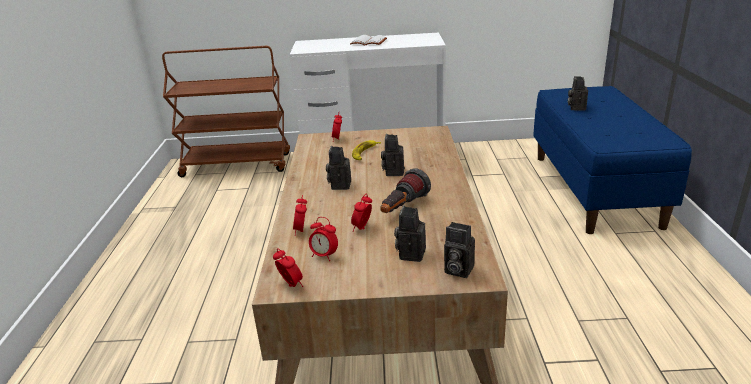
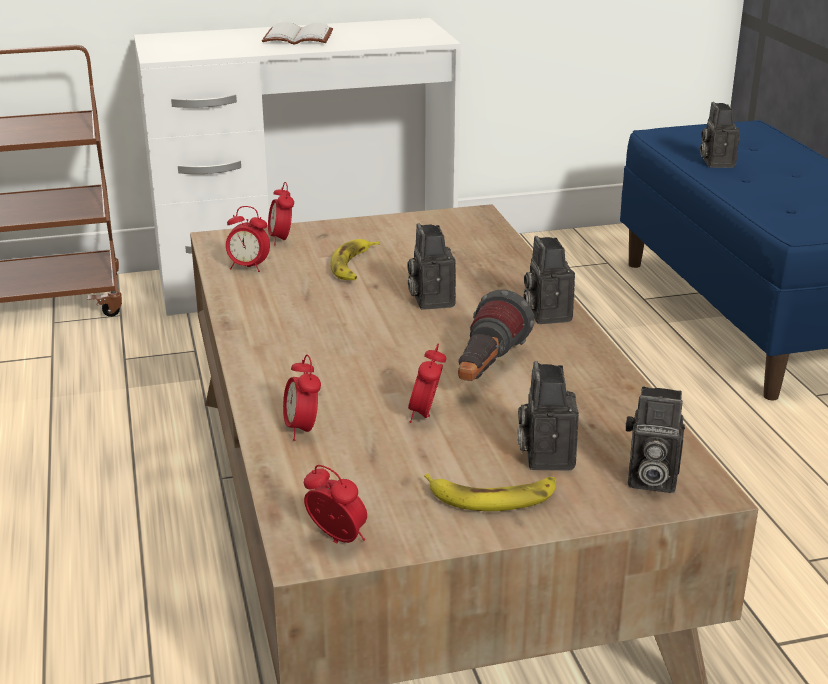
camera: 15 degrees left, 0 degrees up
(324, 256) = (376, 475): alarm clock -> alarm clock (248, 267)
(339, 185) = (334, 332): camera -> camera (546, 314)
(374, 271) = (493, 497): none -> banana

